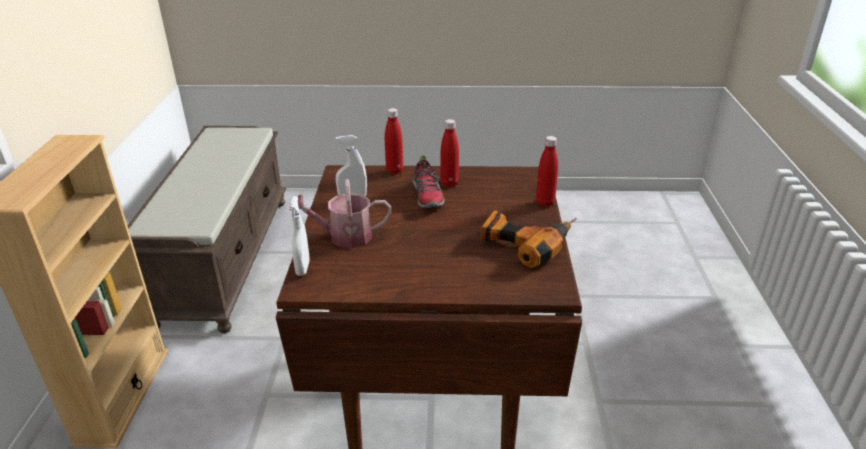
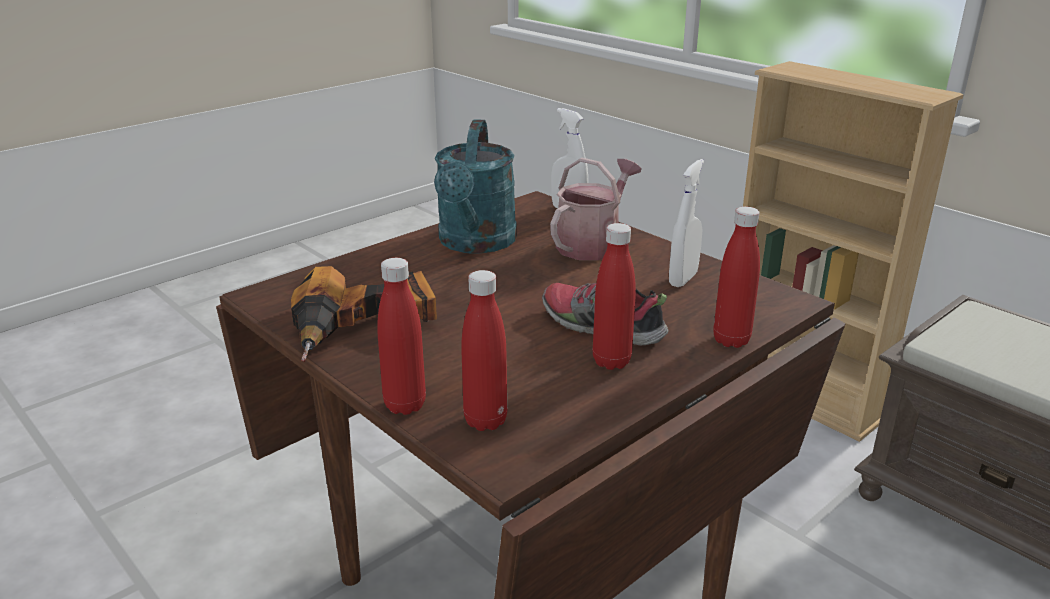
camera: 135 degrees right, 5 degrees down
(398, 269) = (475, 244): none -> turquoise watering can
(523, 186) = (485, 421): none -> red bottle

